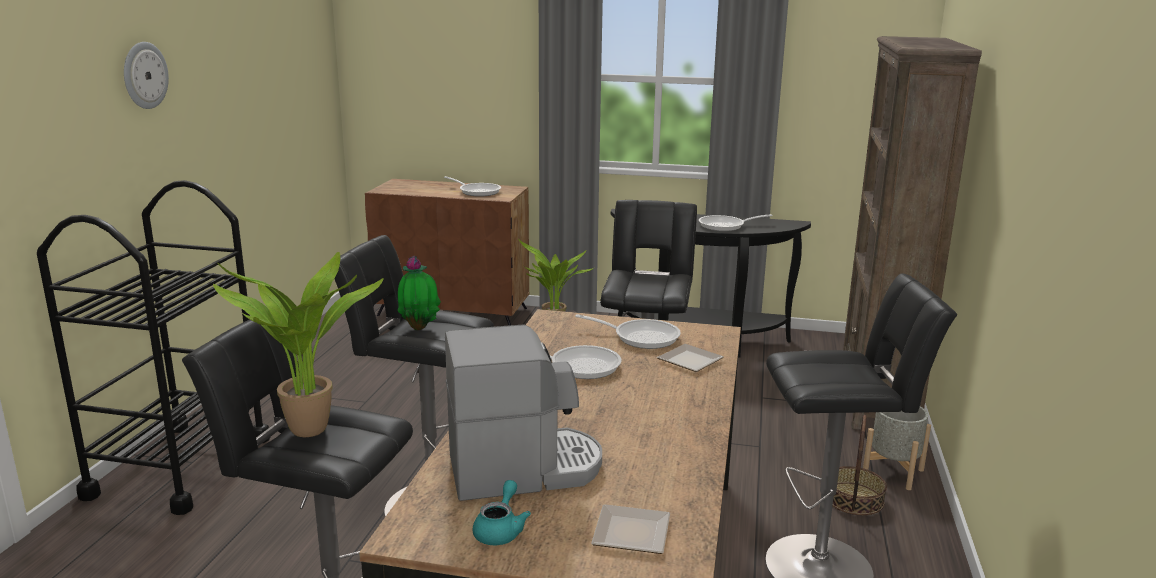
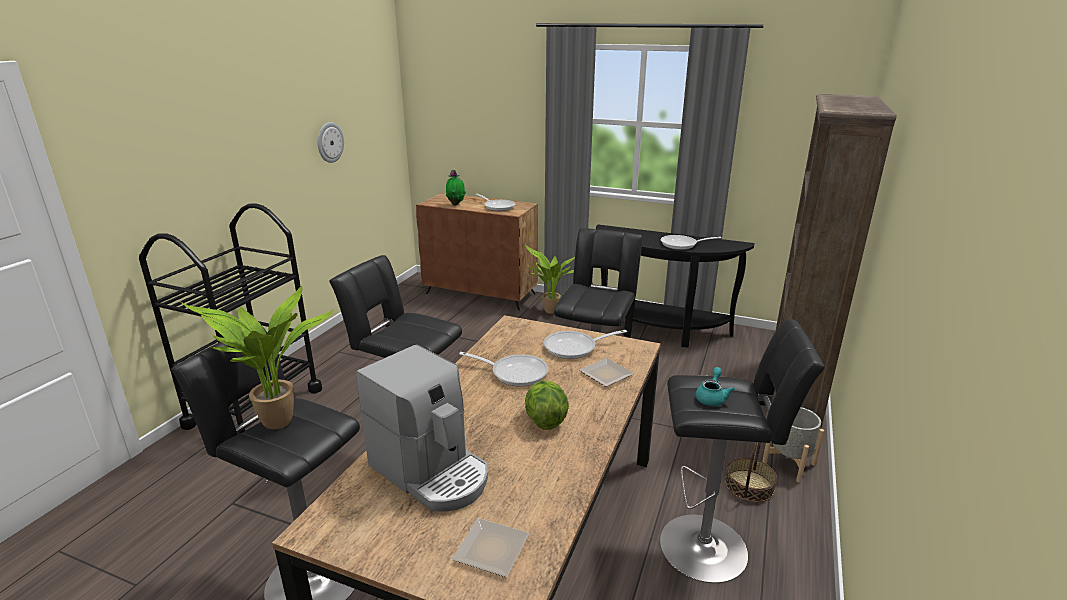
camera: 10 degrees right, 5 degrees up
(144, 75) = (231, 123): wall clock -> wall clock (329, 142)
(419, 328) = (402, 330): potted plant -> potted plant (456, 204)
(500, 530) = (388, 533): turquoise teapot -> turquoise teapot (712, 397)
(524, 469) = (431, 472): coffee machine -> coffee machine turned 45 degrees clockwise
(637, 409) = (545, 420): none -> lettuce
(641, 337) = (575, 348): frying pan -> frying pan turned 135 degrees clockwise

